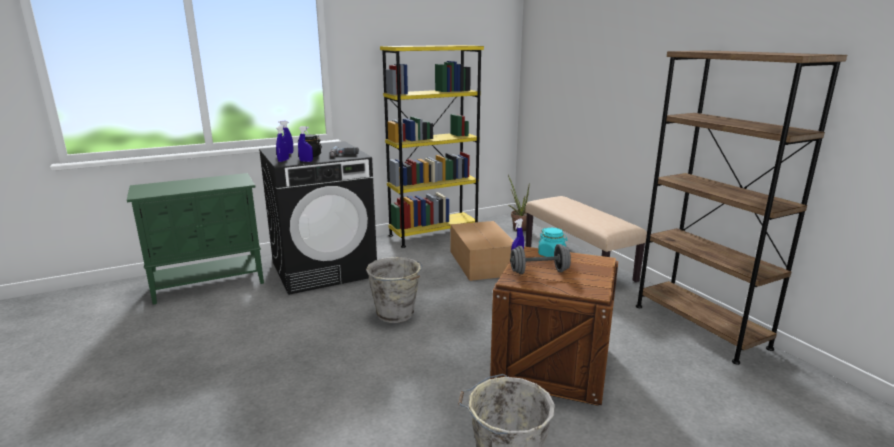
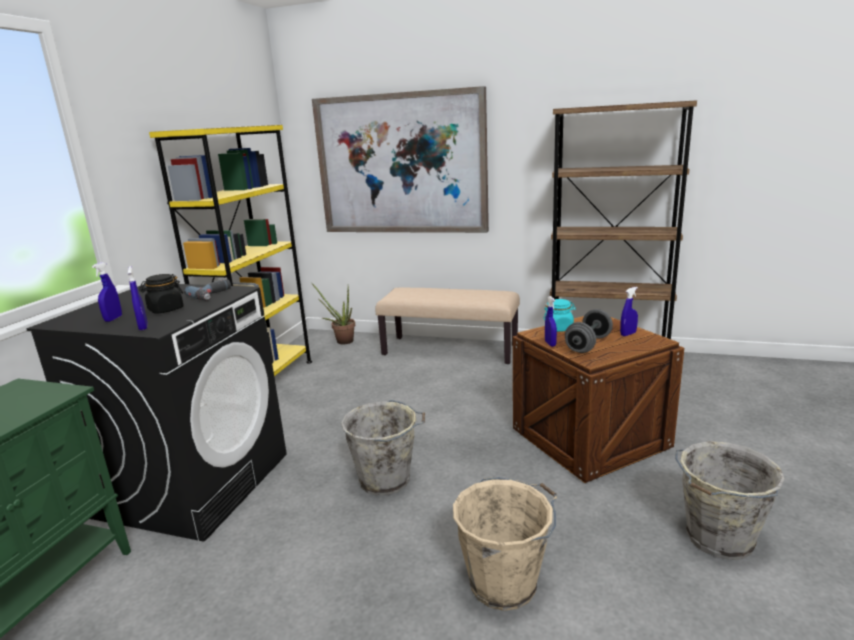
camera: 45 degrees left, 0 degrees up
(306, 161) = (186, 317): blue spray bottle -> blue spray bottle (628, 334)
(354, 392) = (505, 583): none -> beige bucket
(481, 263) = (371, 387): cardboard box -> none
(585, 88) = (401, 164): none -> picture

